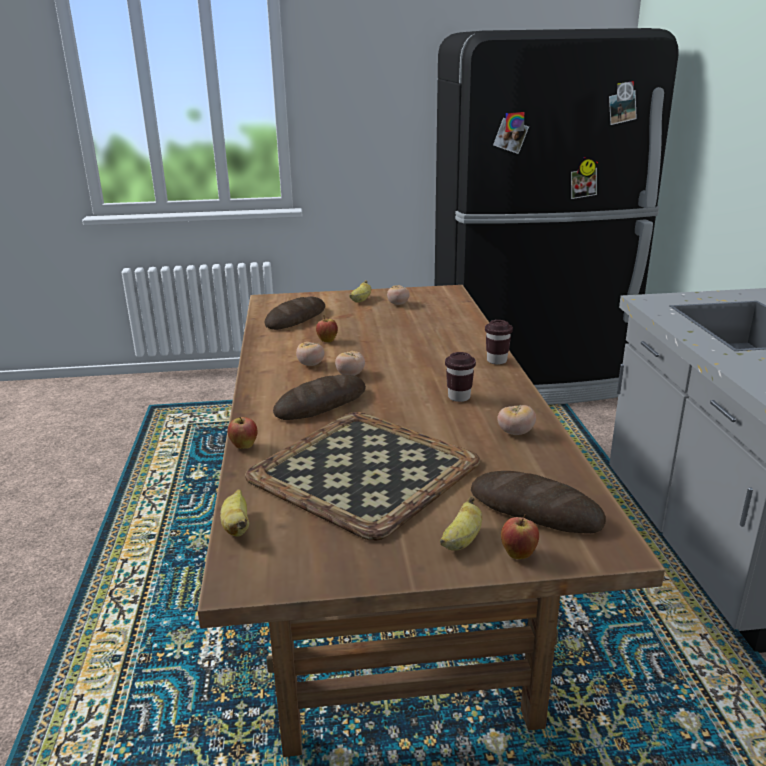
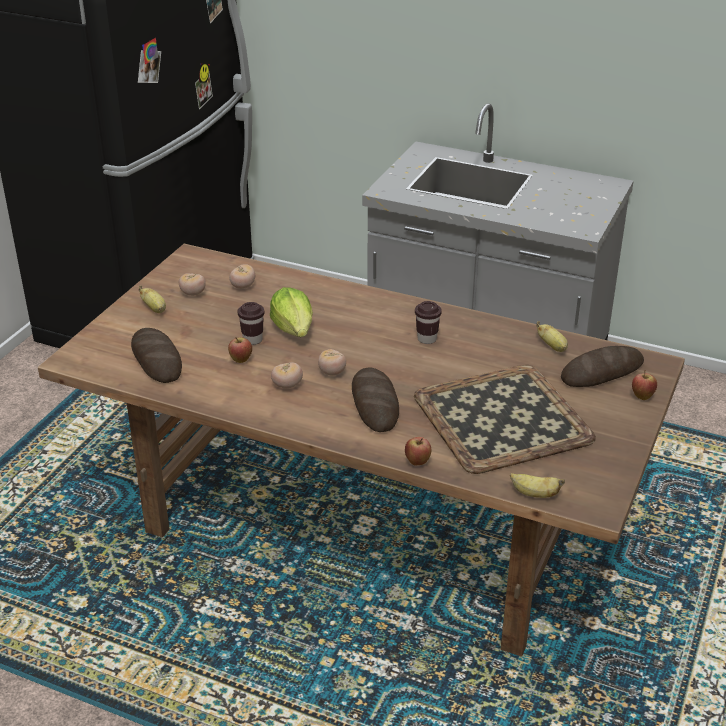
camera: 60 degrees left, 10 degrees up
(397, 345) = (294, 329): none -> lettuce
(461, 541) = (615, 411): banana -> banana (552, 346)
(497, 361) = (379, 298): brown cup -> brown cup (252, 340)
(515, 433) = (503, 339): tomato -> tomato (243, 286)

